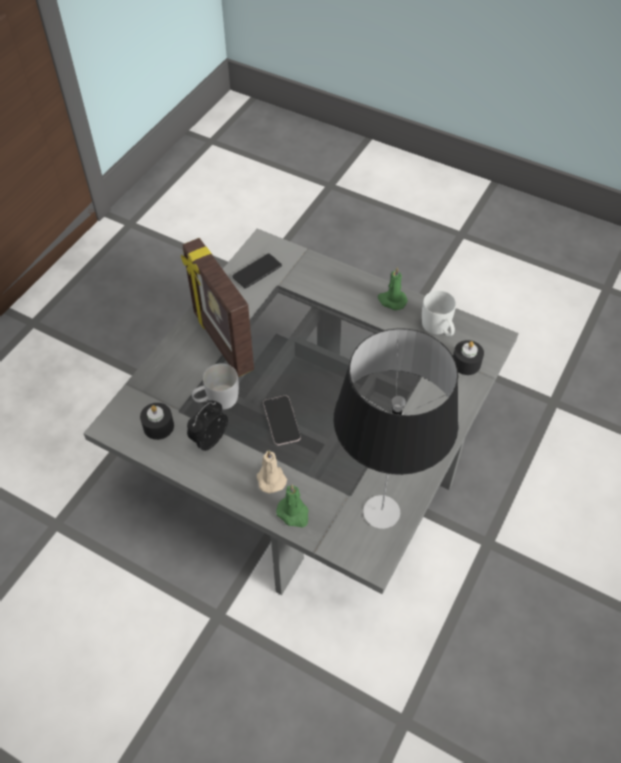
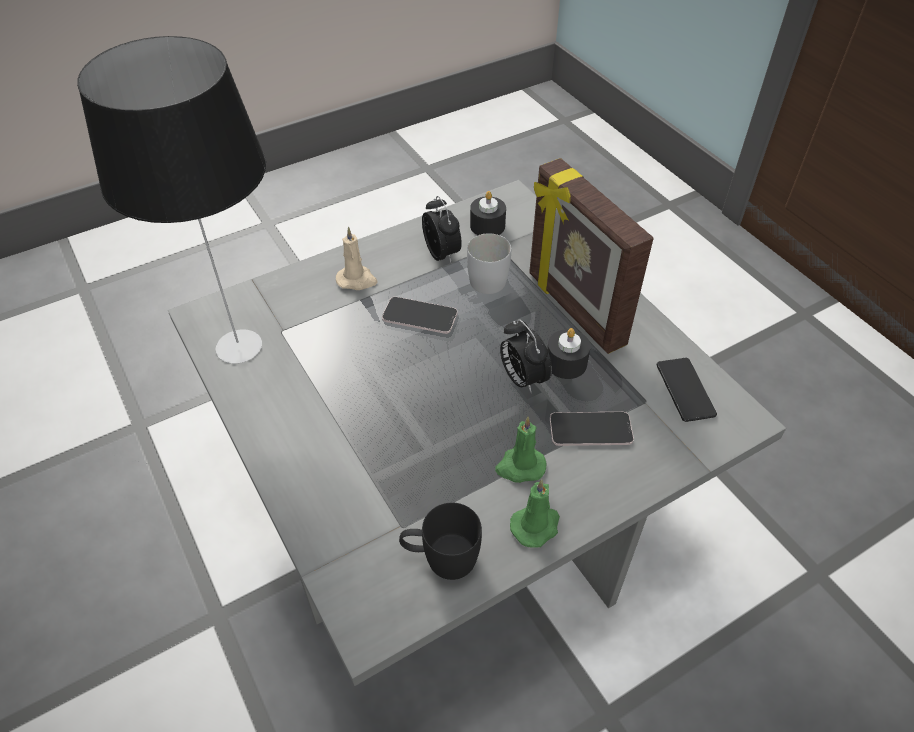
camera: 120 degrees right, 5 degrees down
(222, 342) = (574, 310): picture frame -> picture frame turned 120 degrees counterclockwise
(294, 513) = (303, 281): green candle -> green candle (520, 467)
(299, 344) = (522, 378): none -> alarm clock
(315, 301) = (590, 429): none -> phone
(438, 329) = (440, 557): white mug -> black mug
(466, 363) = (354, 554): black candle -> black candle (566, 363)

